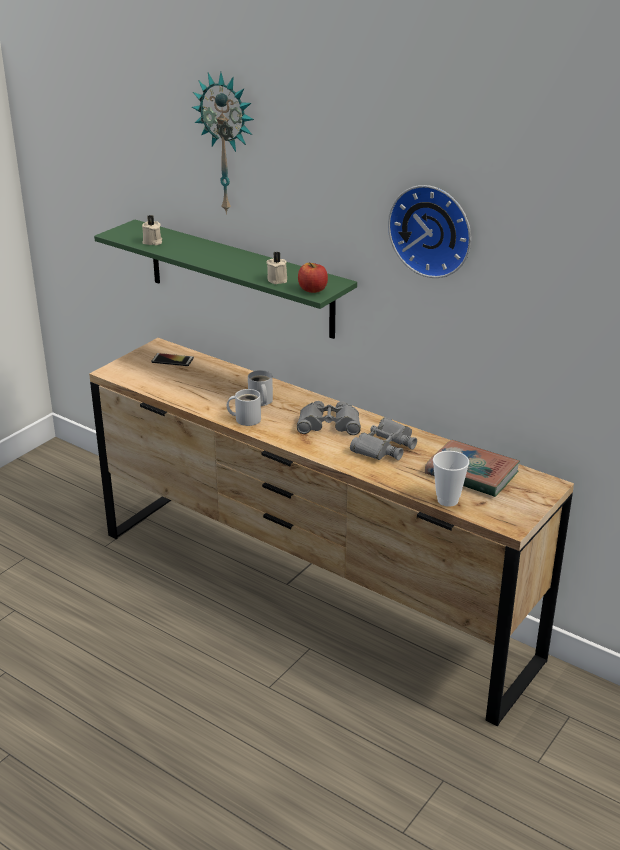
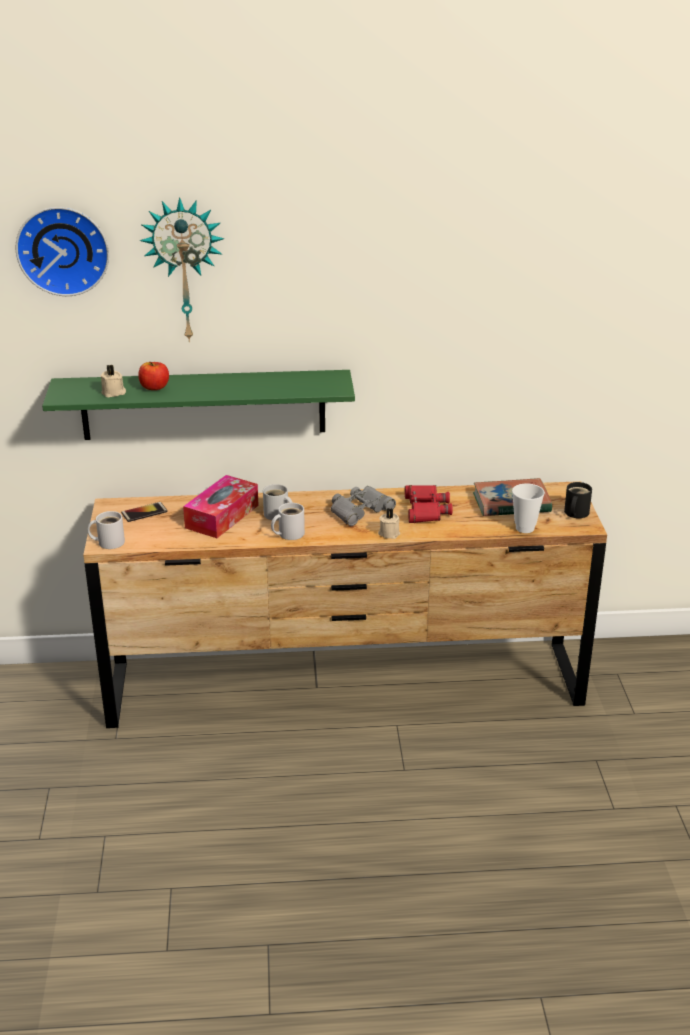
camera: 40 degrees left, 0 degrees up
(117, 371) = (109, 542): none -> white mug
(219, 385) = (222, 516): none -> tissue box
(278, 279) = (287, 388): beige candle -> beige candle (389, 533)
(313, 290) = (330, 387): apple -> apple (154, 387)
(384, 446) = (425, 509): grey binoculars -> red binoculars
(432, 230) = (431, 301): wall clock -> wall clock (63, 249)
(518, 508) = (575, 513): none -> black mug

